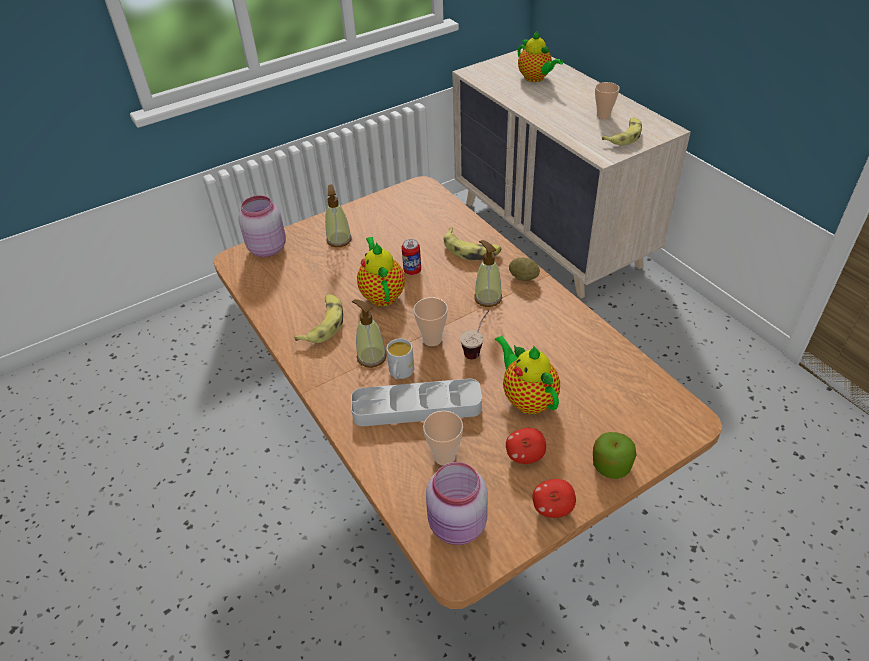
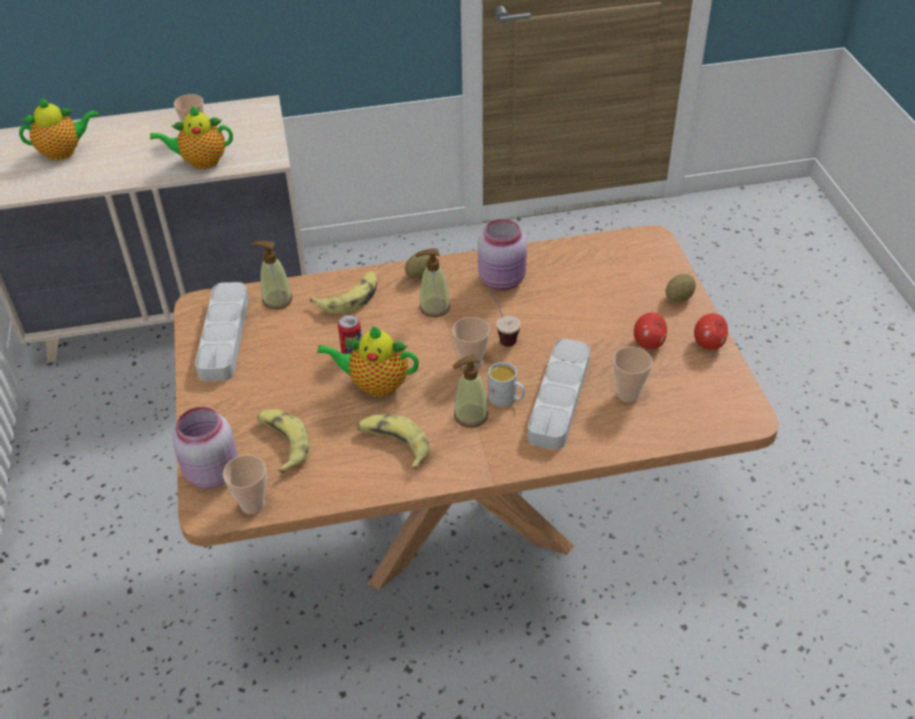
camera: 70 degrees left, 0 degrees up
(245, 275) = (252, 504): none -> cup
(339, 240) = (248, 400): soap dispenser -> soap dispenser (277, 300)
(396, 207) = (224, 336): none -> grey tray
(457, 526) = (707, 406): pink jar -> pink jar (503, 280)
(527, 398) = (583, 322): teapot -> teapot (201, 162)
(611, 465) = (678, 297): apple -> potato
(624, 136) = (247, 134): banana -> banana (282, 443)

